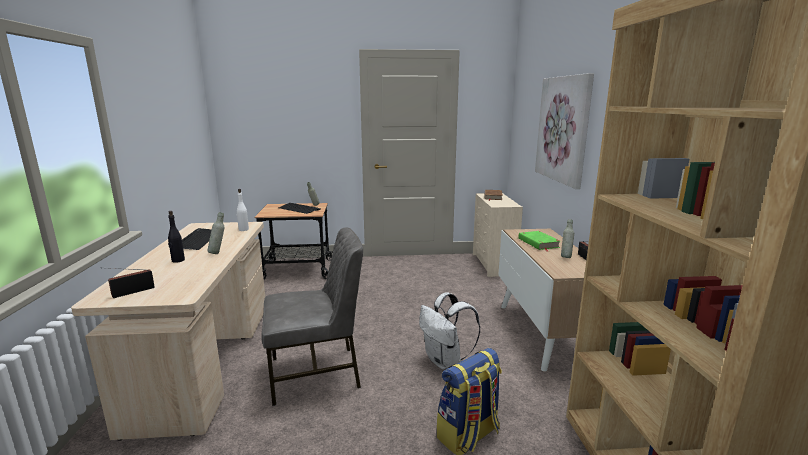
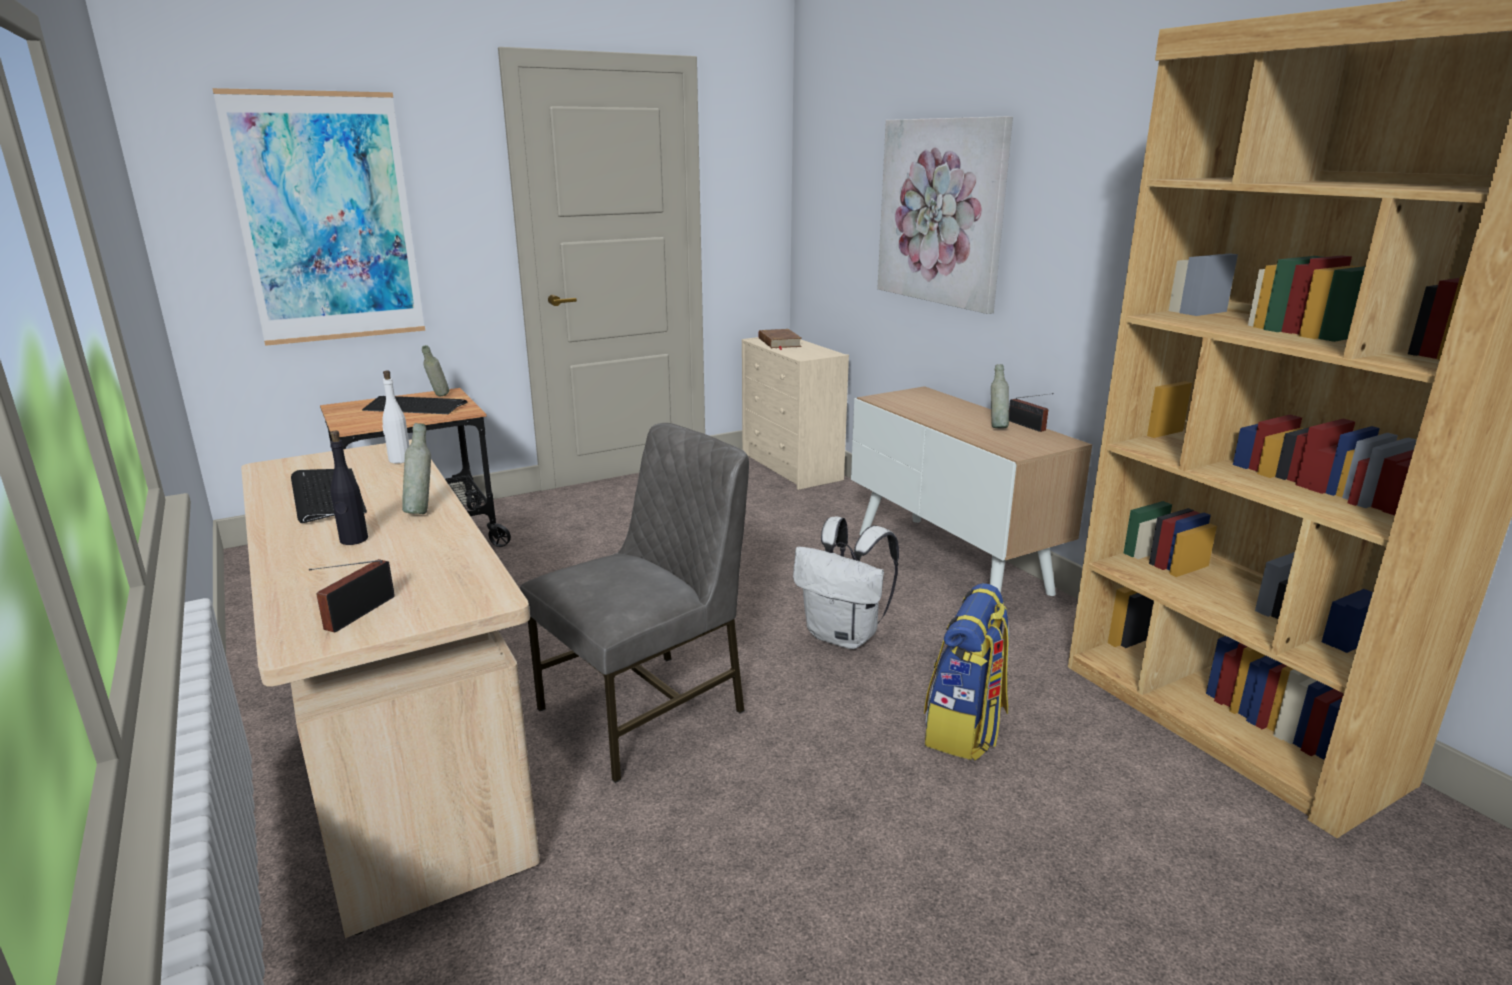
camera: 25 degrees left, 5 degrees up
(279, 124) = (327, 219): none -> picture
(538, 243) = (935, 412): green book -> none

